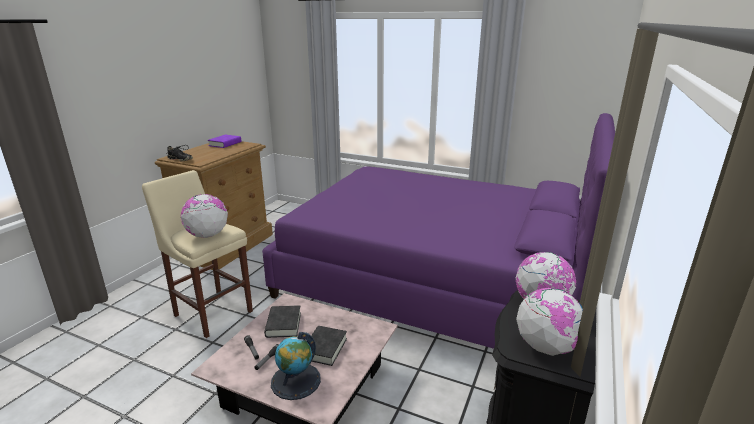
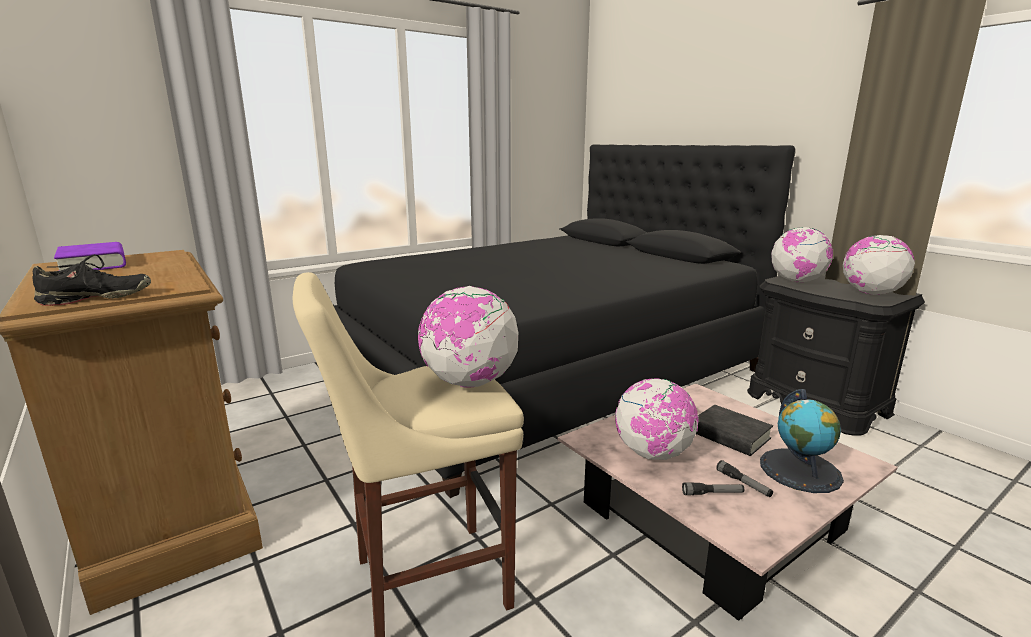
camera: 60 degrees left, 5 degrees down
(283, 324) = (653, 454): black book -> globe
(435, 281) = (546, 371): purple bed -> black bed

